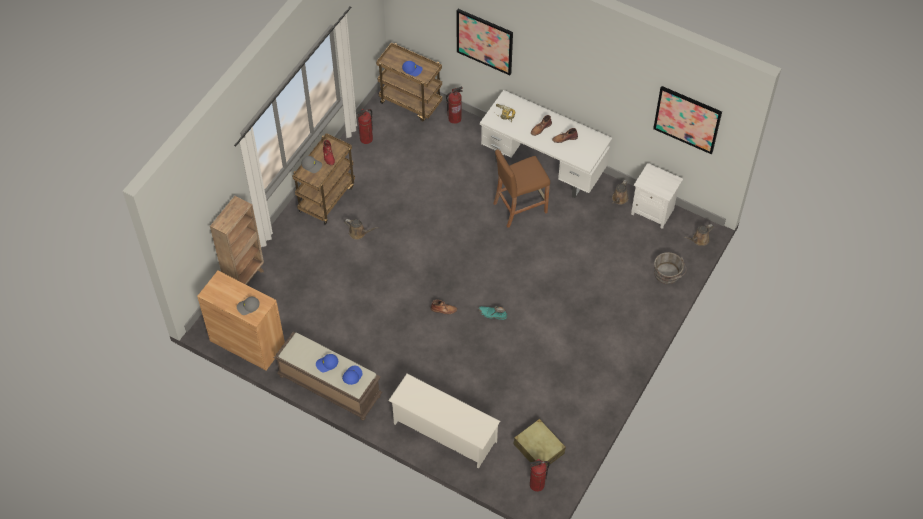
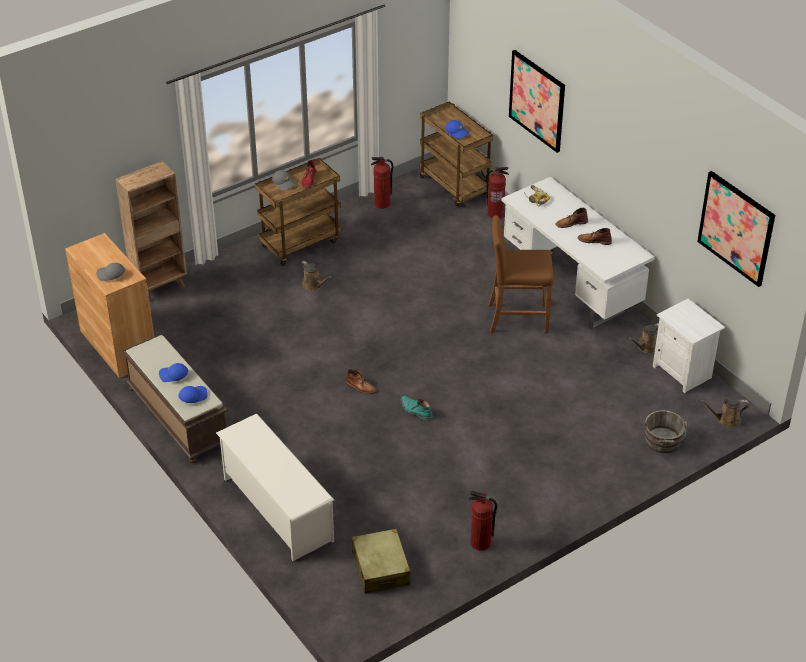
camera: 25 degrees right, 15 degrees down
(537, 484) = (353, 605): fire extinguisher -> fire extinguisher (480, 543)

